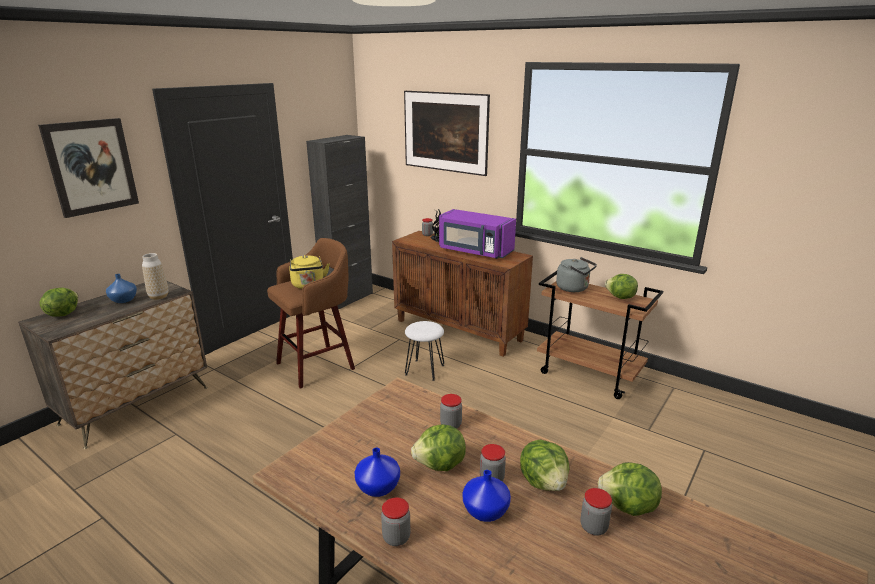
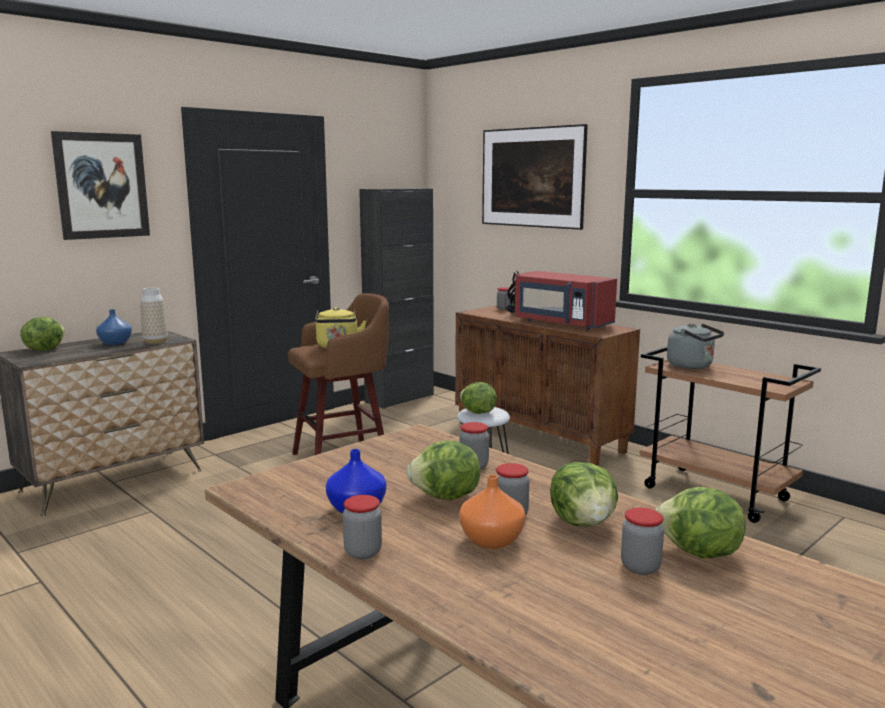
camera: 10 degrees right, 10 degrees down
(475, 251) = (561, 323): purple microwave -> red microwave
(486, 511) = (493, 541): blue vase -> orange vase
(620, 297) = (757, 376): lettuce -> lettuce (477, 413)

